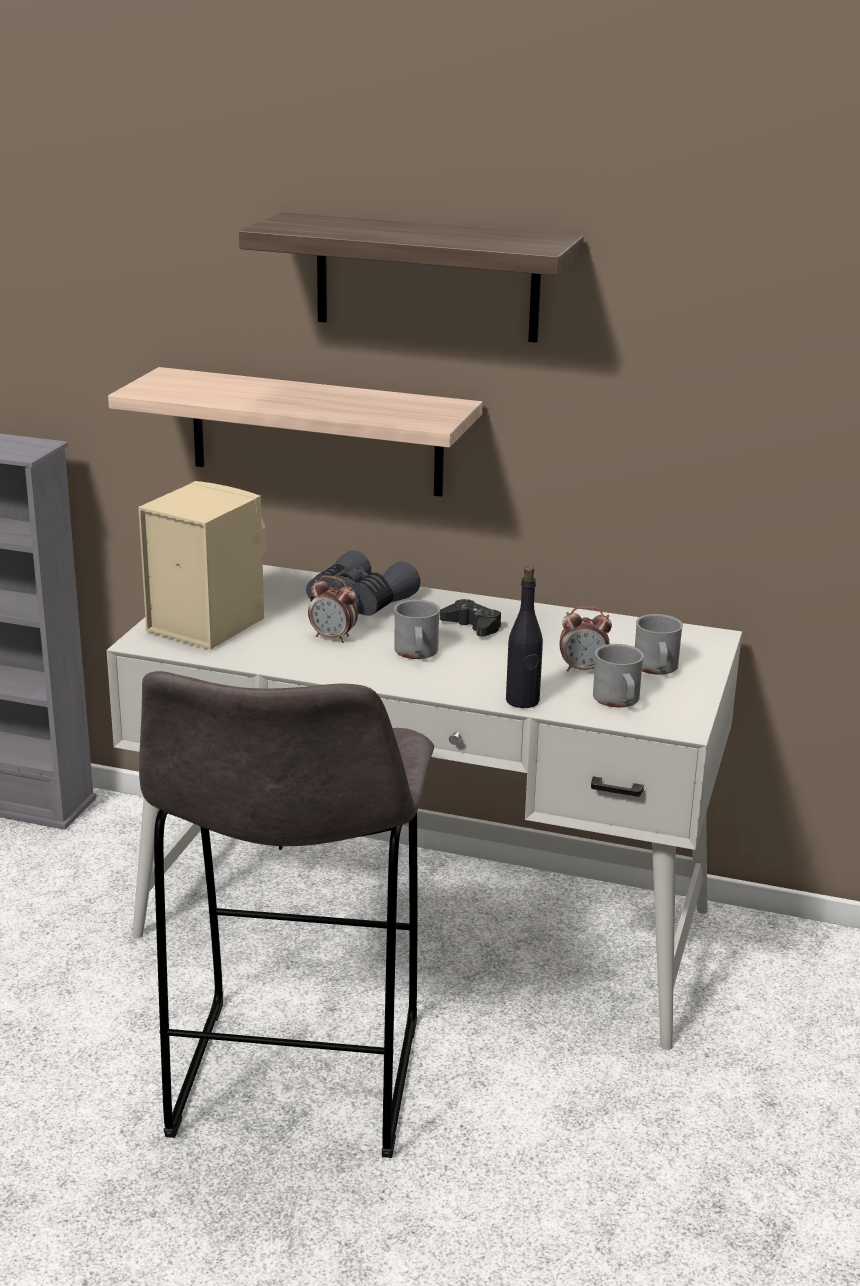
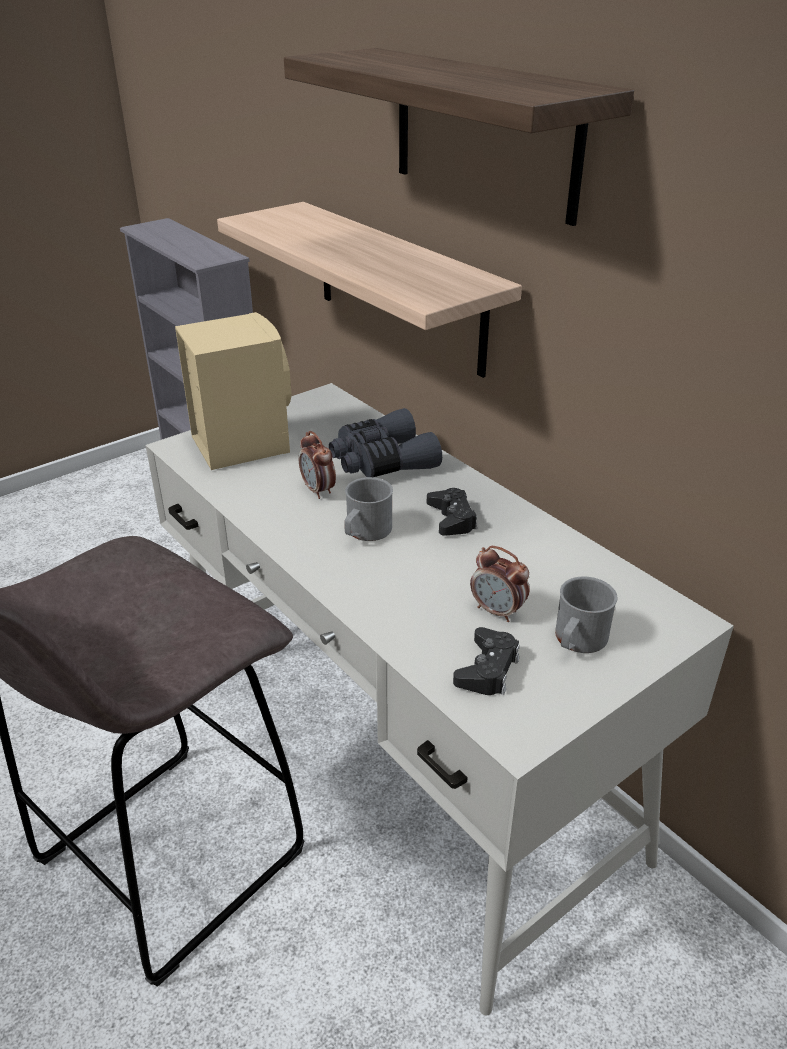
camera: 35 degrees right, 10 degrees up
(522, 701) = (391, 629): black bottle -> none
(618, 701) = (487, 669): grey mug -> black game controller

